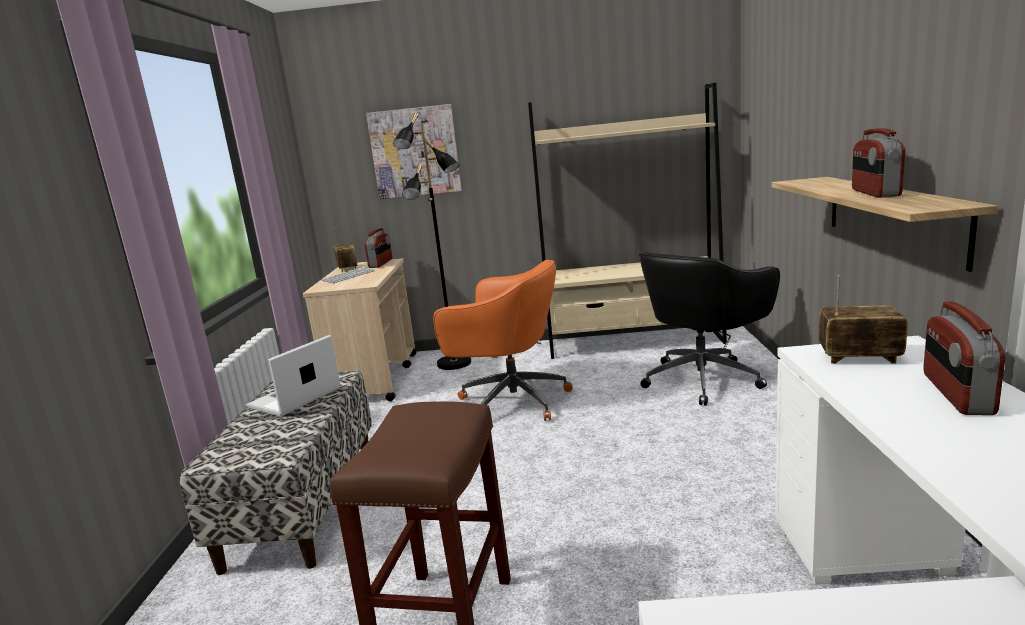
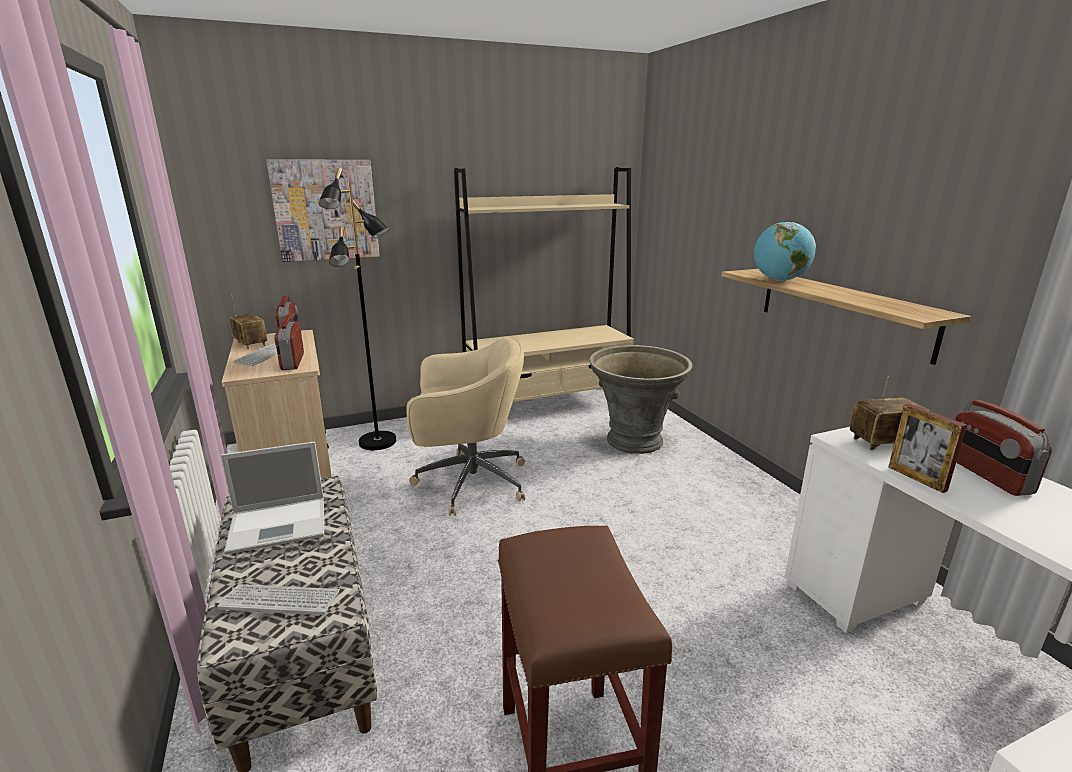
camera: 25 degrees left, 5 degrees up
(255, 444) = (280, 600): none -> keyboard
(293, 398) = (280, 524): laptop -> laptop turned 120 degrees counterclockwise
(510, 401) = (468, 482): orange office chair -> beige office chair
(704, 379) = (634, 442): black office chair -> grey planter
(821, 185) = (779, 280): none -> globe
(851, 391) = (916, 478): none -> picture frame
(874, 193) = (845, 294): radio -> radio (292, 362)

